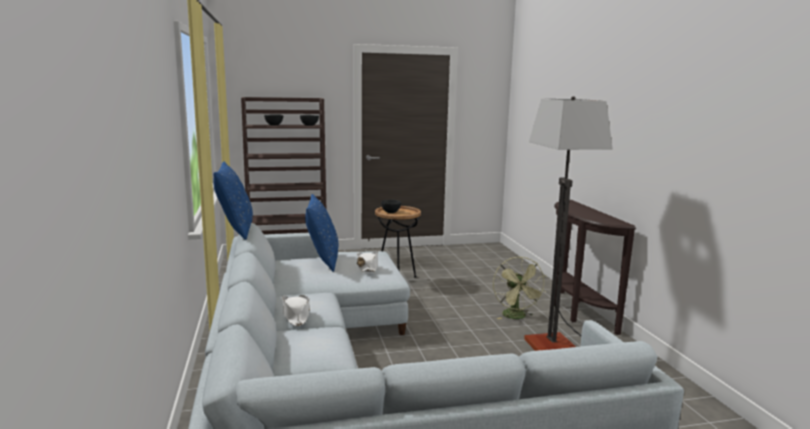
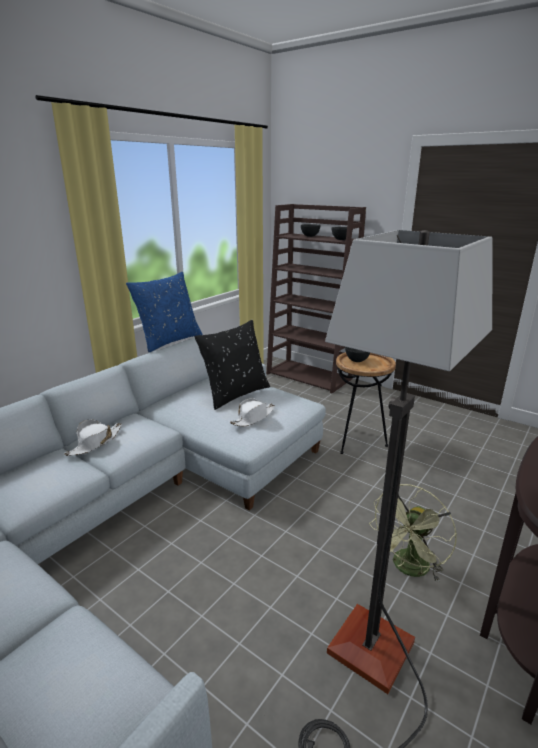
camera: 50 degrees right, 10 degrees up
(323, 261) = (235, 394): blue pillow -> black pillow

